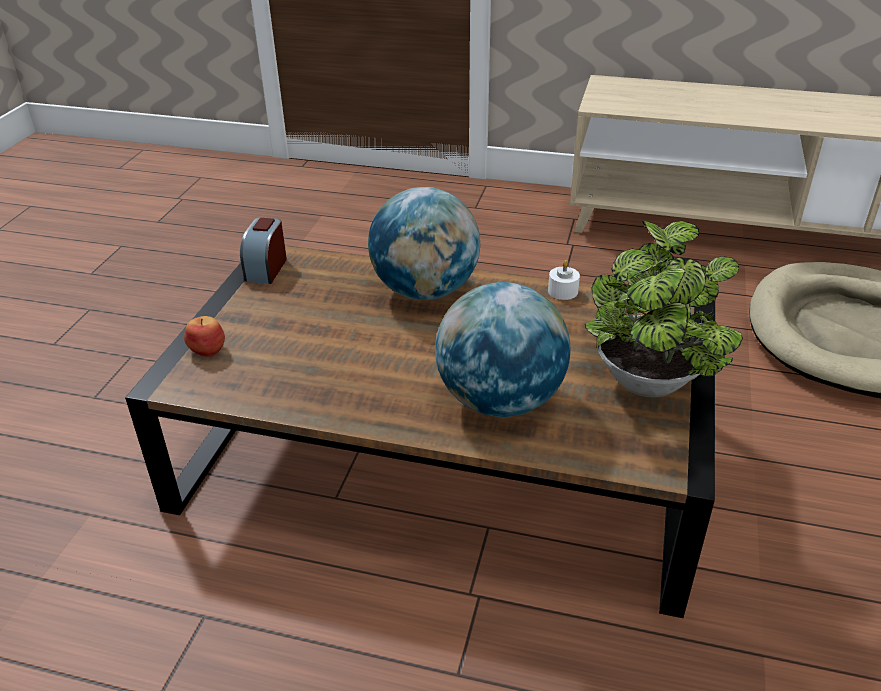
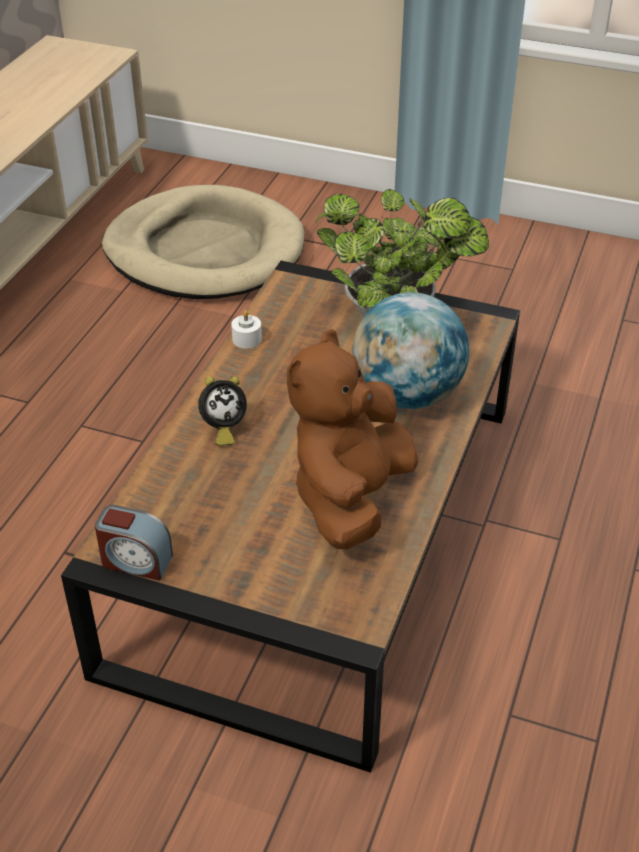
camera: 85 degrees left, 5 degrees up
(208, 349) = (299, 602): apple -> none
(335, 369) = (350, 498): none -> brown plush toy
(425, 291) = (222, 429): globe -> alarm clock

